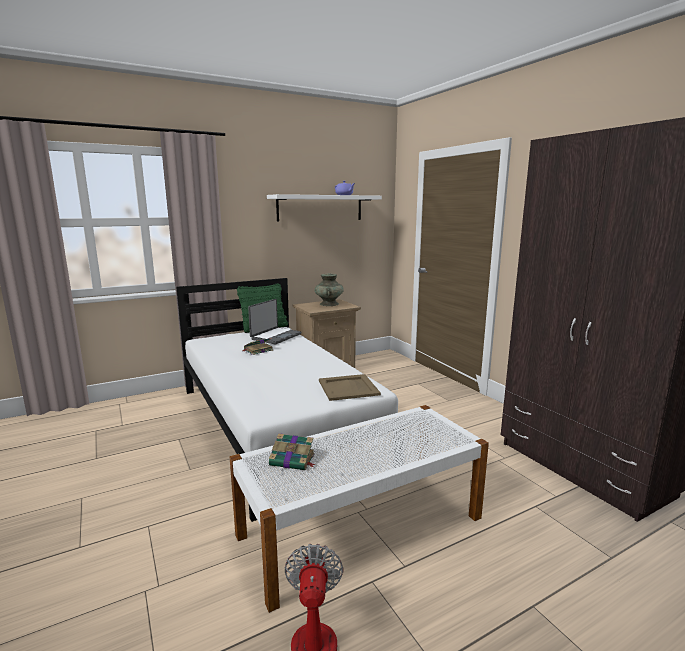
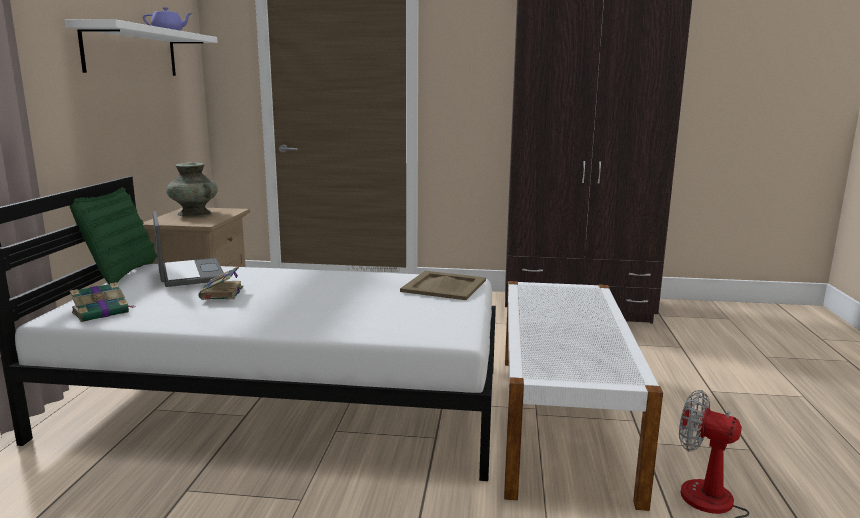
camera: 55 degrees left, 0 degrees up
(293, 460) = (559, 355): book -> book (102, 312)

